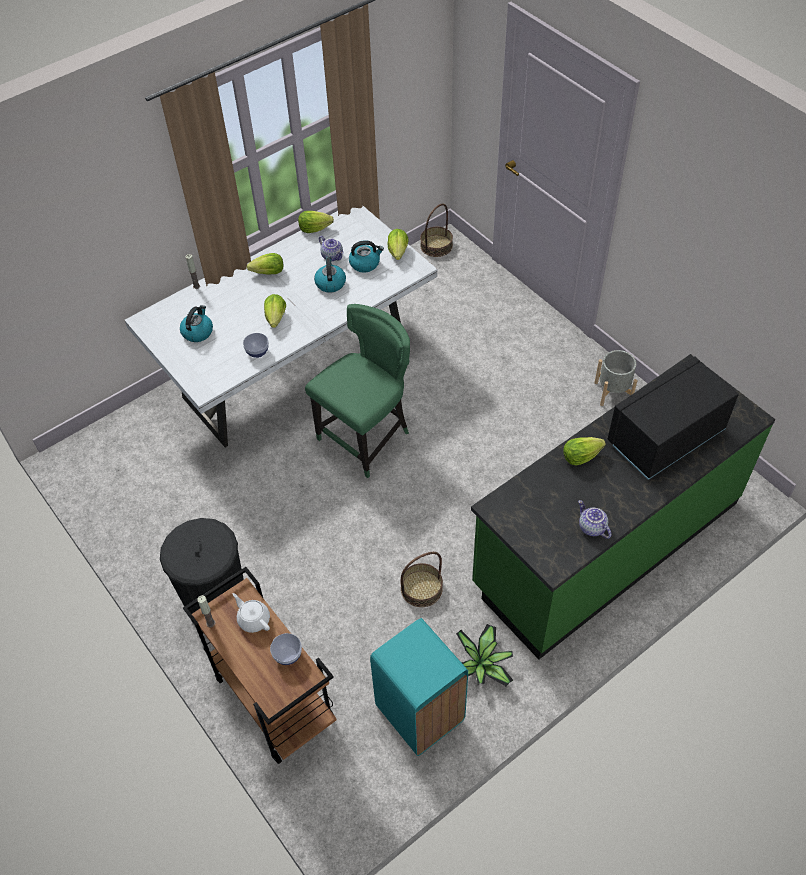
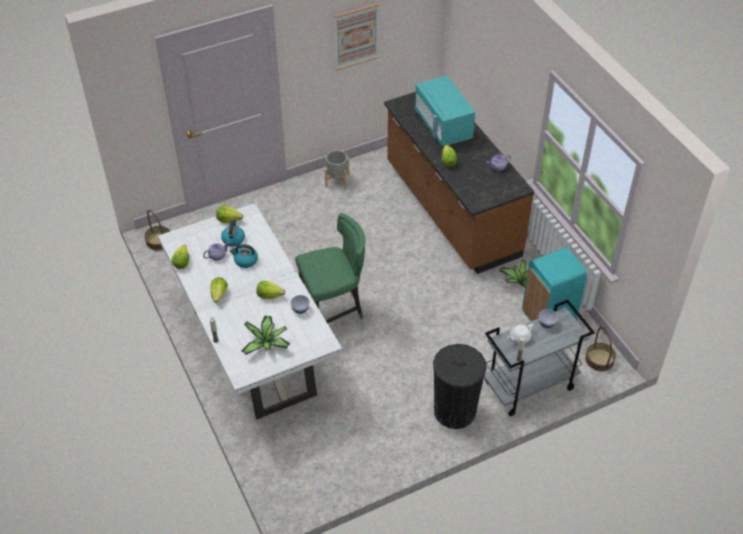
camera: 80 degrees left, 5 degrees down
(197, 332) = (266, 343): kettle -> potted plant
(273, 699) = (529, 387): brown cart -> grey cart
(367, 437) = (334, 310): green chair -> green chair turned 105 degrees clockwise
(421, 588) = (464, 301): basket -> basket (599, 360)
(605, 543) = (450, 210): green counter -> brown counter
(664, 437) = (443, 126): black microwave -> turquoise microwave
(725, 238) = (356, 36): none -> picture

